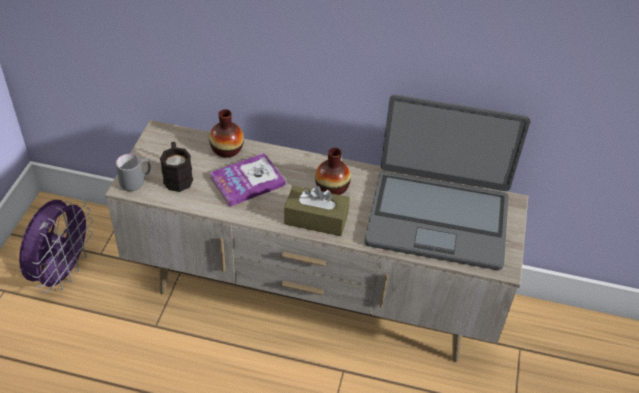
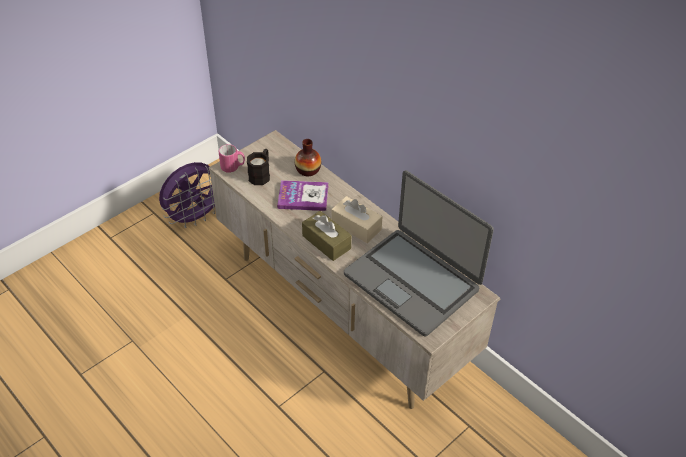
camera: 35 degrees right, 0 degrees up
(136, 182) = (233, 167): grey mug -> pink mug
(332, 187) = (356, 226): vase -> beige tissue box

